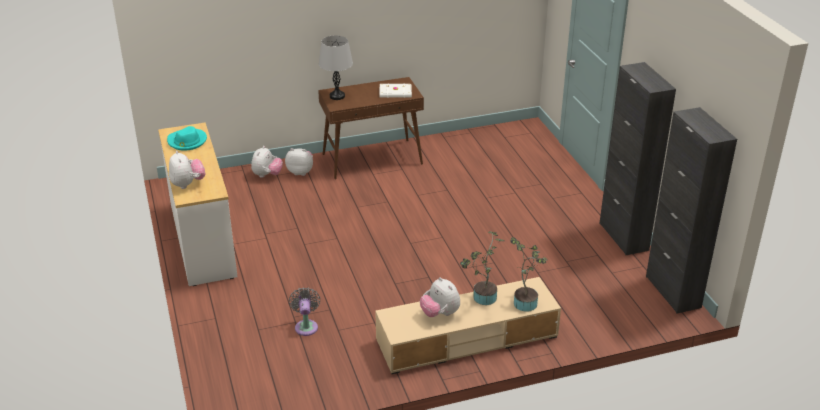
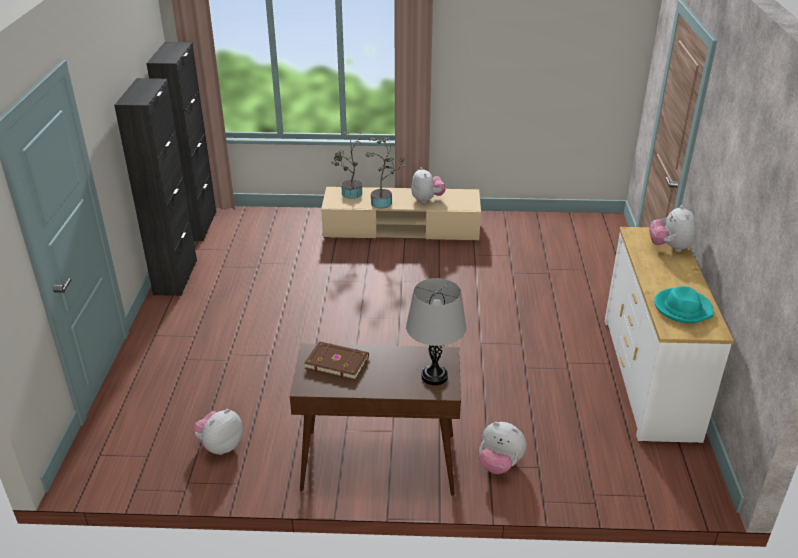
camera: 160 degrees left, 0 degrees up
(267, 175) = (554, 471): plush toy -> plush toy (220, 446)
(306, 326) = (538, 263): grey fan -> none
(395, 93) = (337, 362): white book -> brown book

